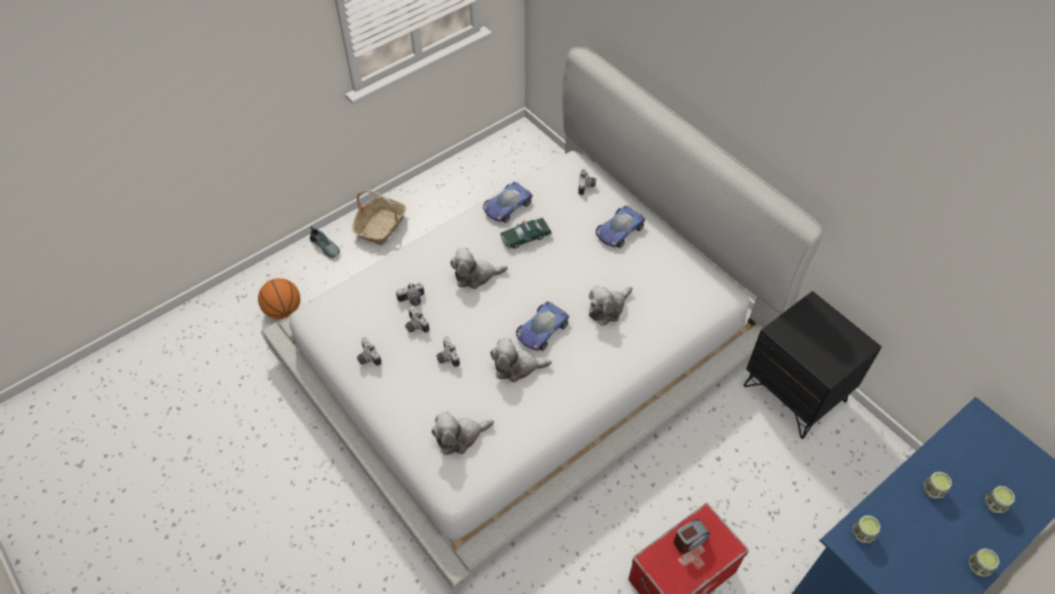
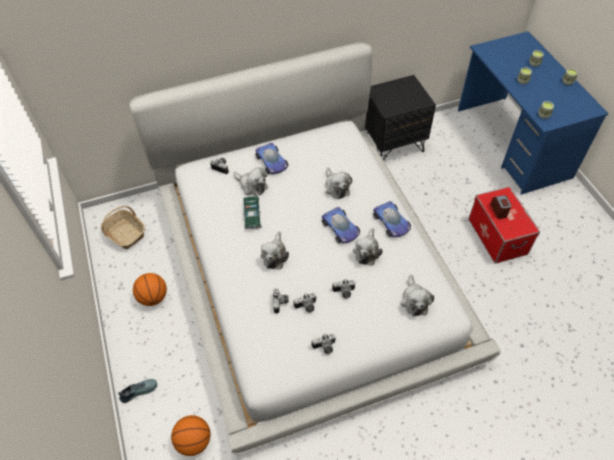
camera: 70 degrees left, 0 degrees up
(381, 226) = (140, 340): basket -> basket (125, 233)
(435, 217) = (153, 297): none -> basketball
(506, 206) = (215, 219): toy car -> toy car (391, 223)
(571, 223) = (252, 186): none -> plush toy

